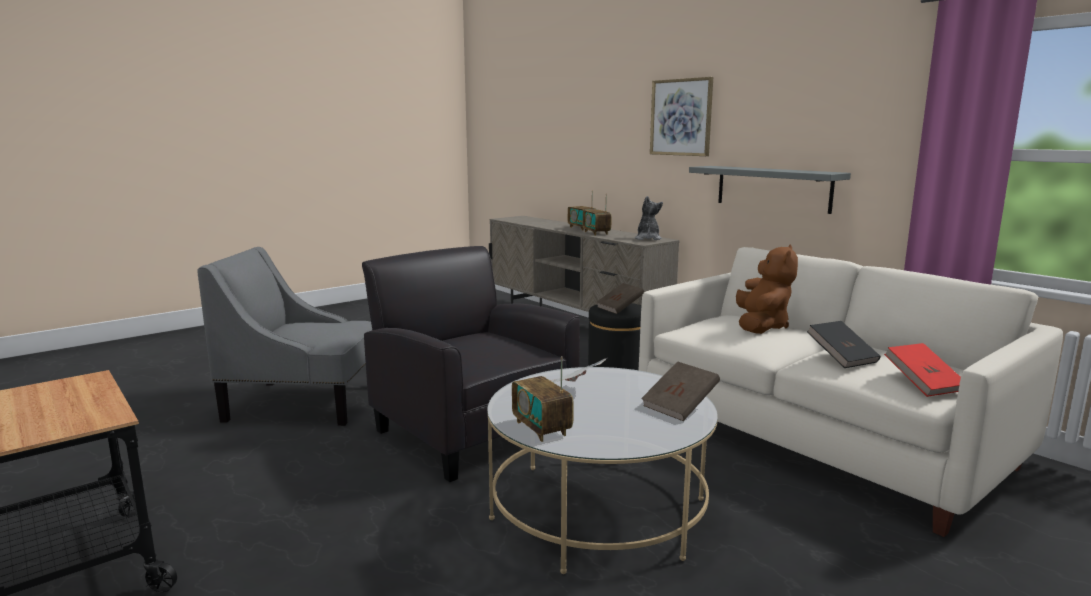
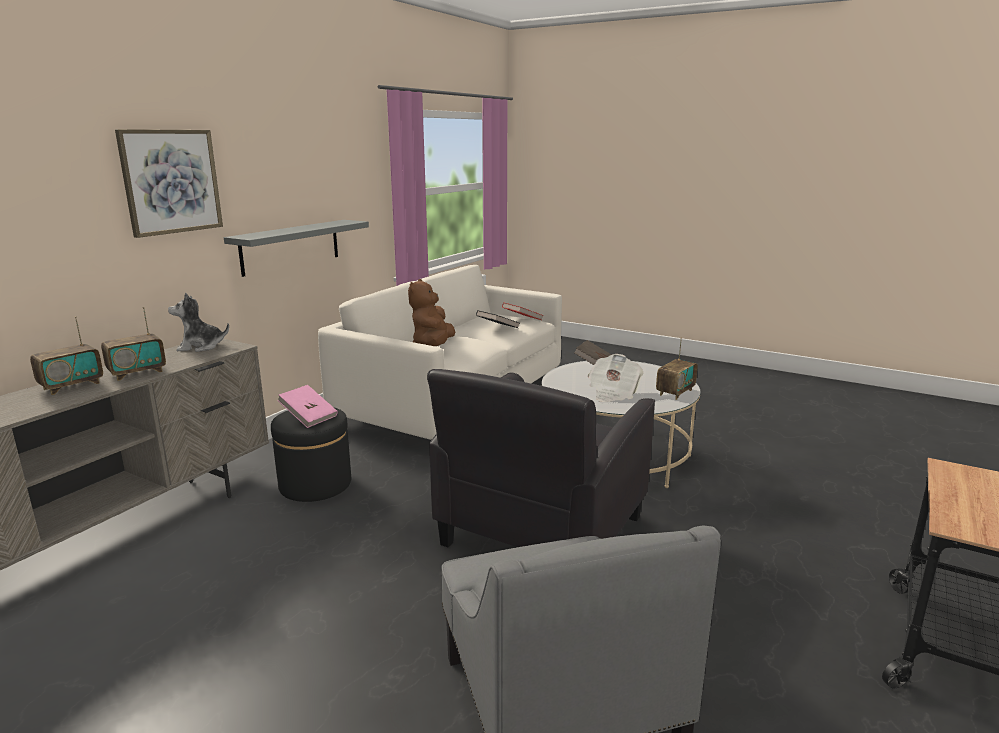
camera: 110 degrees left, 5 degrees up
(619, 308) = (309, 417): brown book -> pink book
(761, 326) = (433, 345): brown plush toy -> brown plush toy turned 75 degrees counterclockwise

